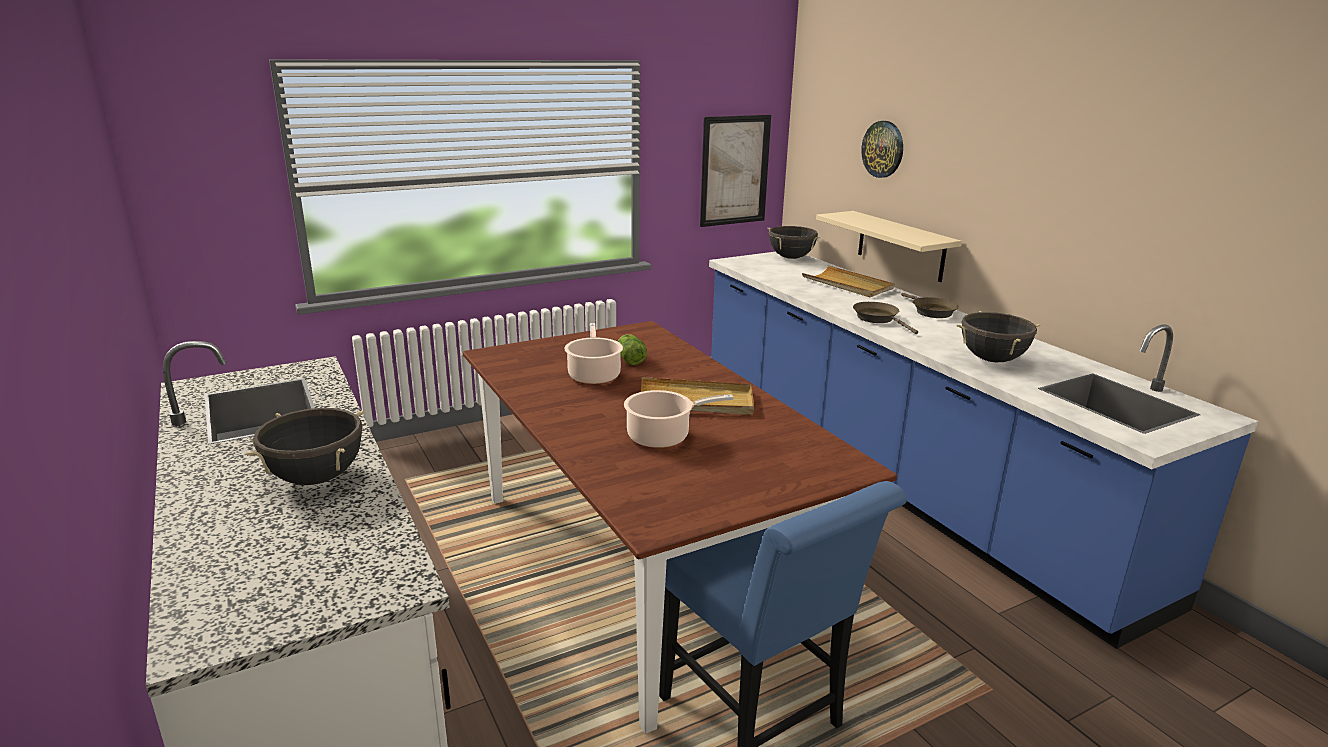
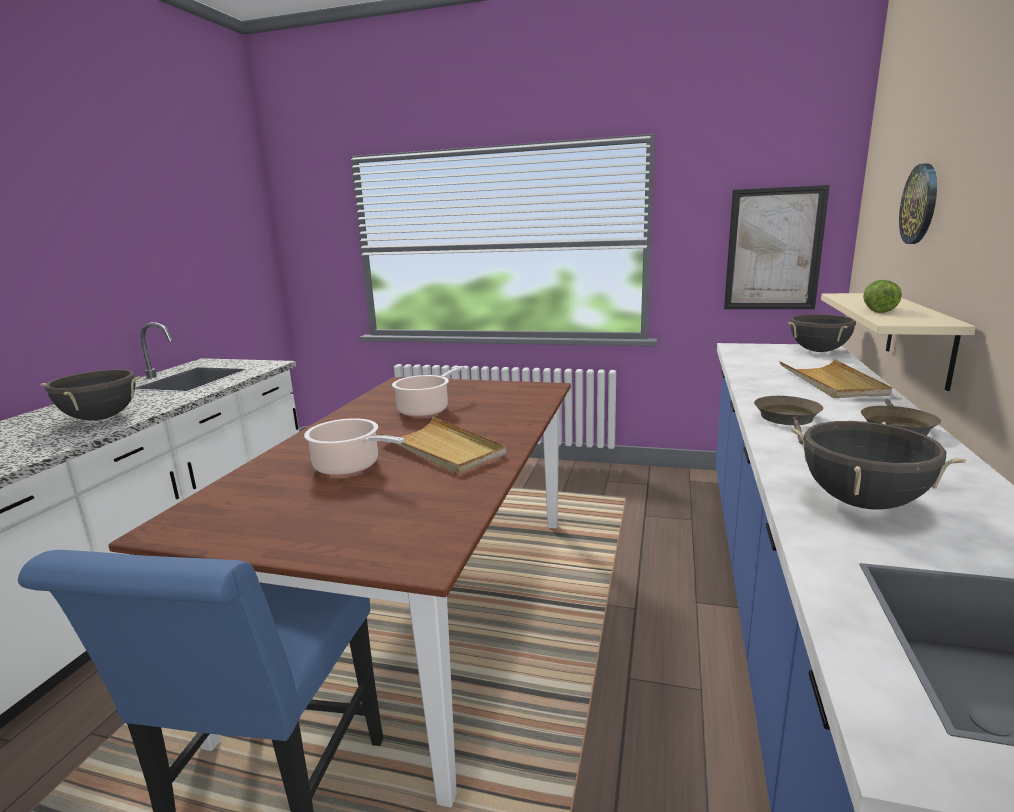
camera: 45 degrees right, 5 degrees down
(630, 359) = (479, 405): lettuce -> lettuce (878, 309)

